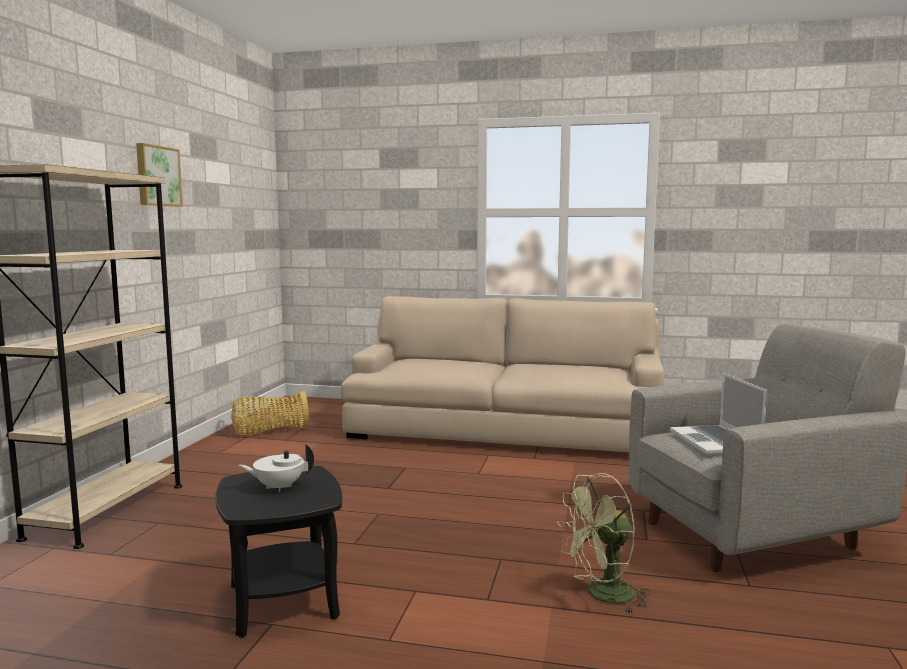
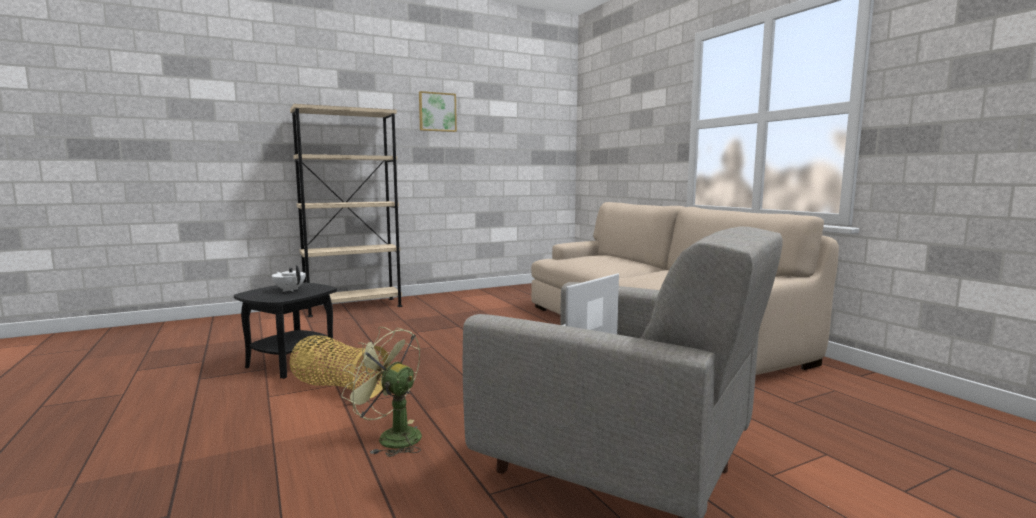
camera: 50 degrees right, 0 degrees up
(270, 432) = (508, 294): basket -> basket (338, 388)

